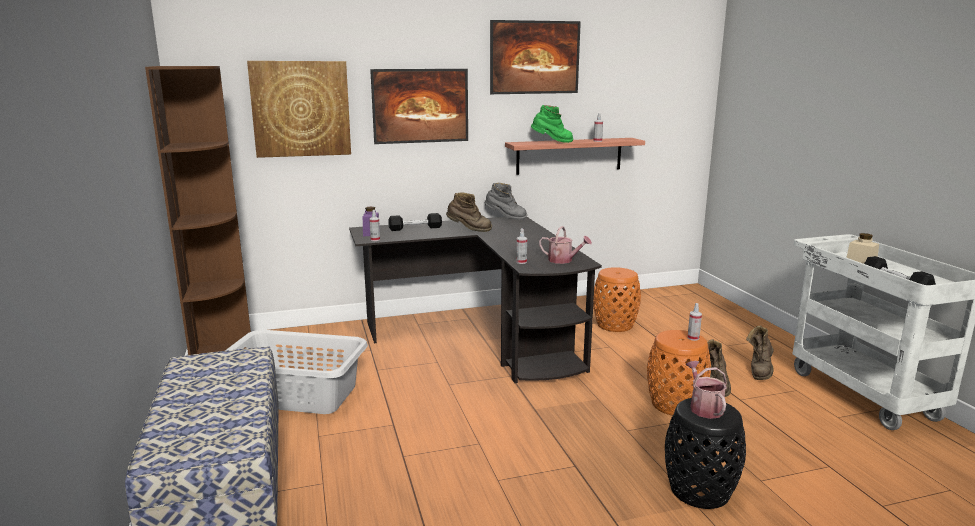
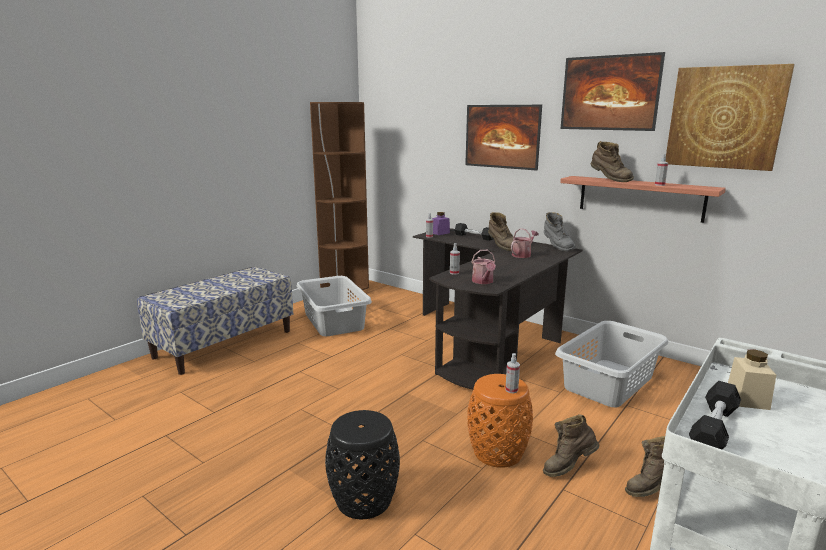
camera: 55 degrees right, 0 degrees up
(301, 109) = (423, 134): picture -> picture (725, 118)
(552, 142) = (609, 180): green boot -> brown boot
(615, 325) = (609, 382): orange stool -> grey laundry basket
(704, 407) = (366, 421): watering can -> watering can (523, 255)

